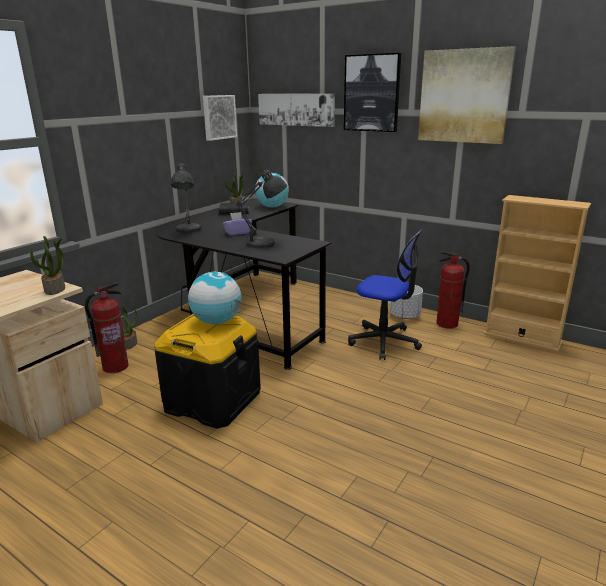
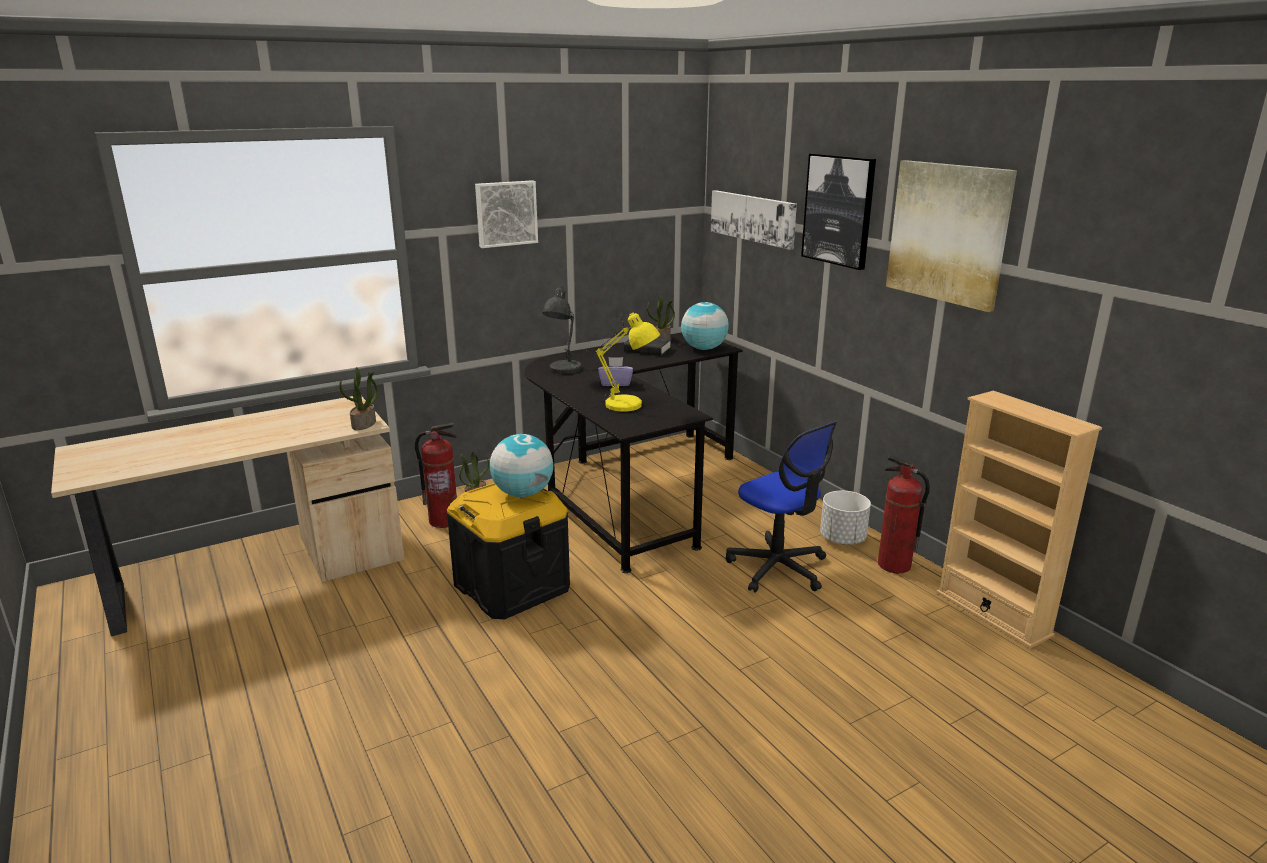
camera: 25 degrees right, 0 degrees up
(218, 117) = (649, 221): picture -> picture (506, 213)
(264, 244) = (628, 406): grey table lamp -> yellow table lamp

